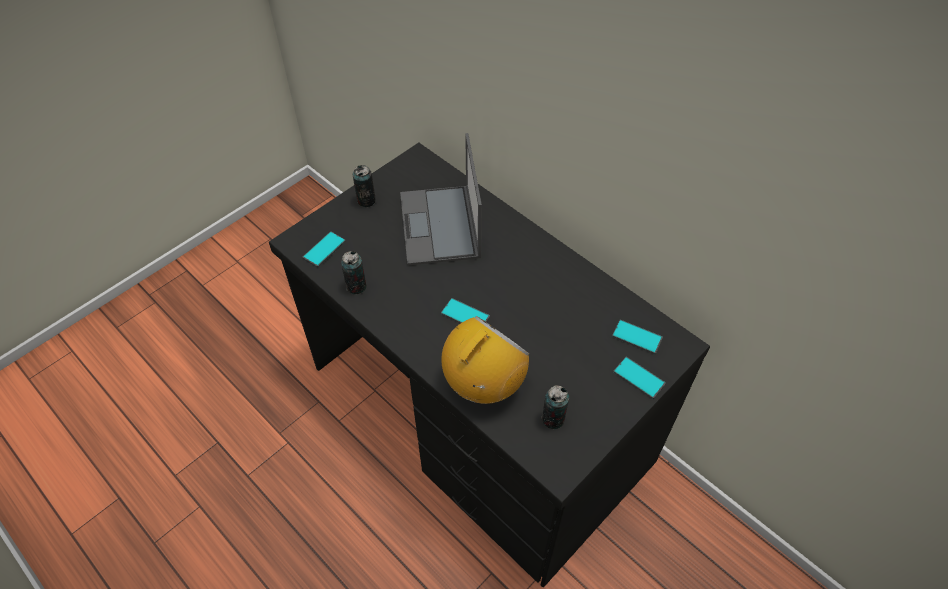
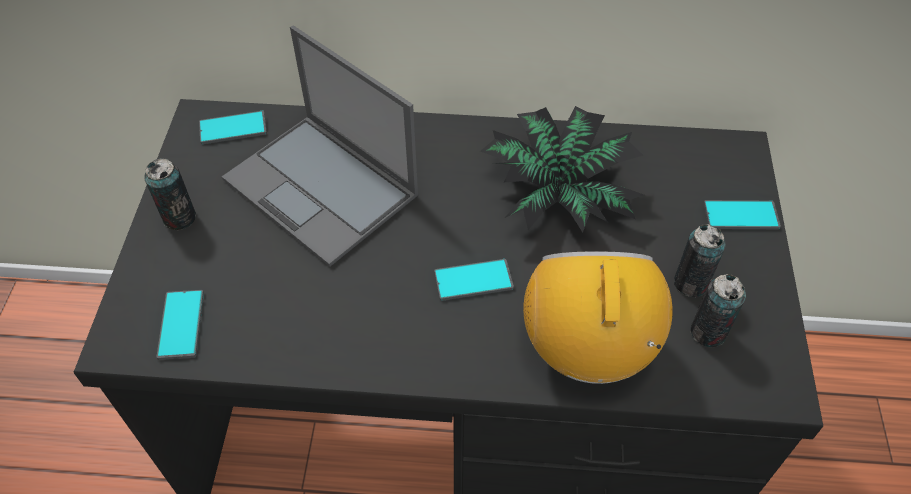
camera: 40 degrees left, 0 degrees up
(356, 286) = (284, 344): can -> can (690, 283)
(551, 302) = (558, 193): none -> potted plant
(637, 337) = (690, 171): phone -> phone (233, 128)

